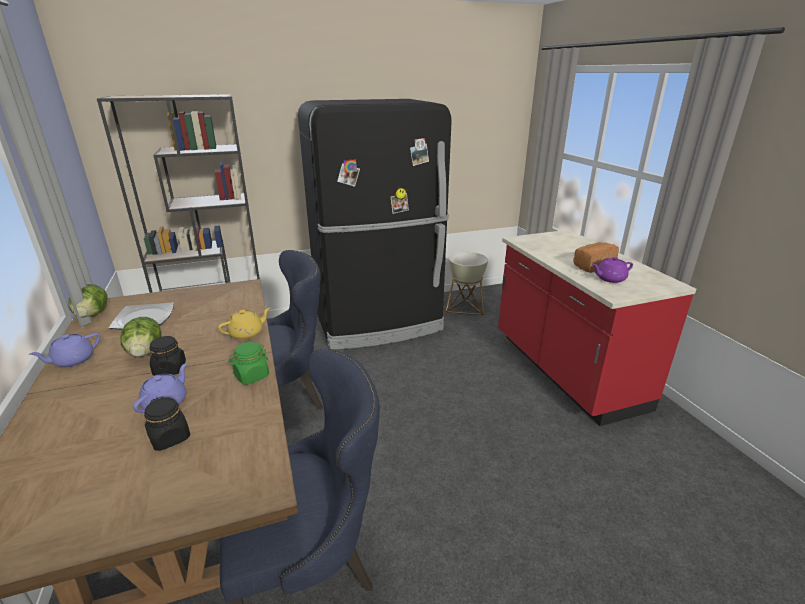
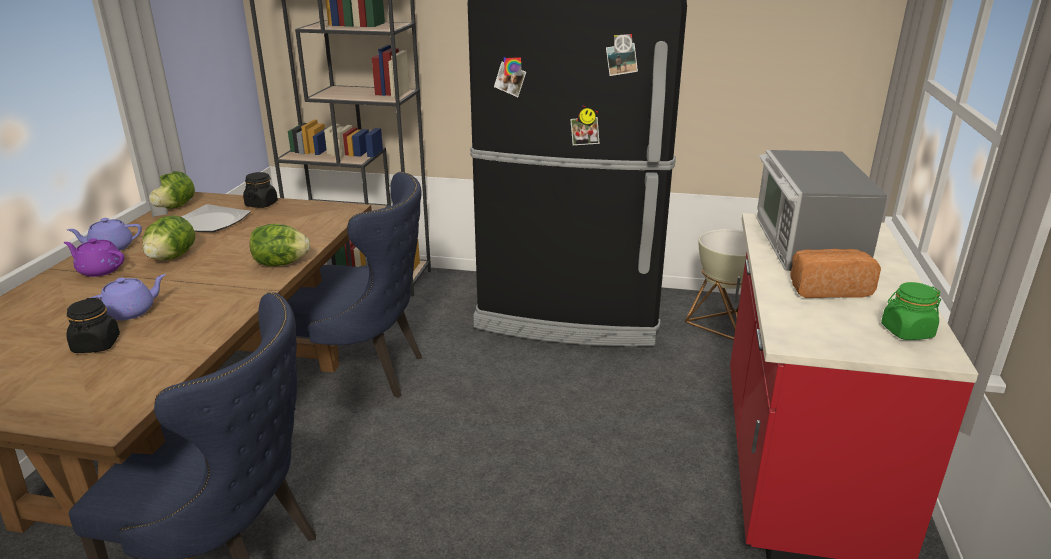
camera: 30 degrees right, 0 degrees up
(170, 369) = (171, 280): black jar -> black jar (261, 204)
(247, 333) = (280, 263): yellow teapot -> lettuce
(251, 376) = (229, 310): green jar -> green jar (906, 331)
(552, 246) = (805, 243): none -> microwave
(609, 279) = (825, 315): purple teapot -> purple teapot (100, 270)

